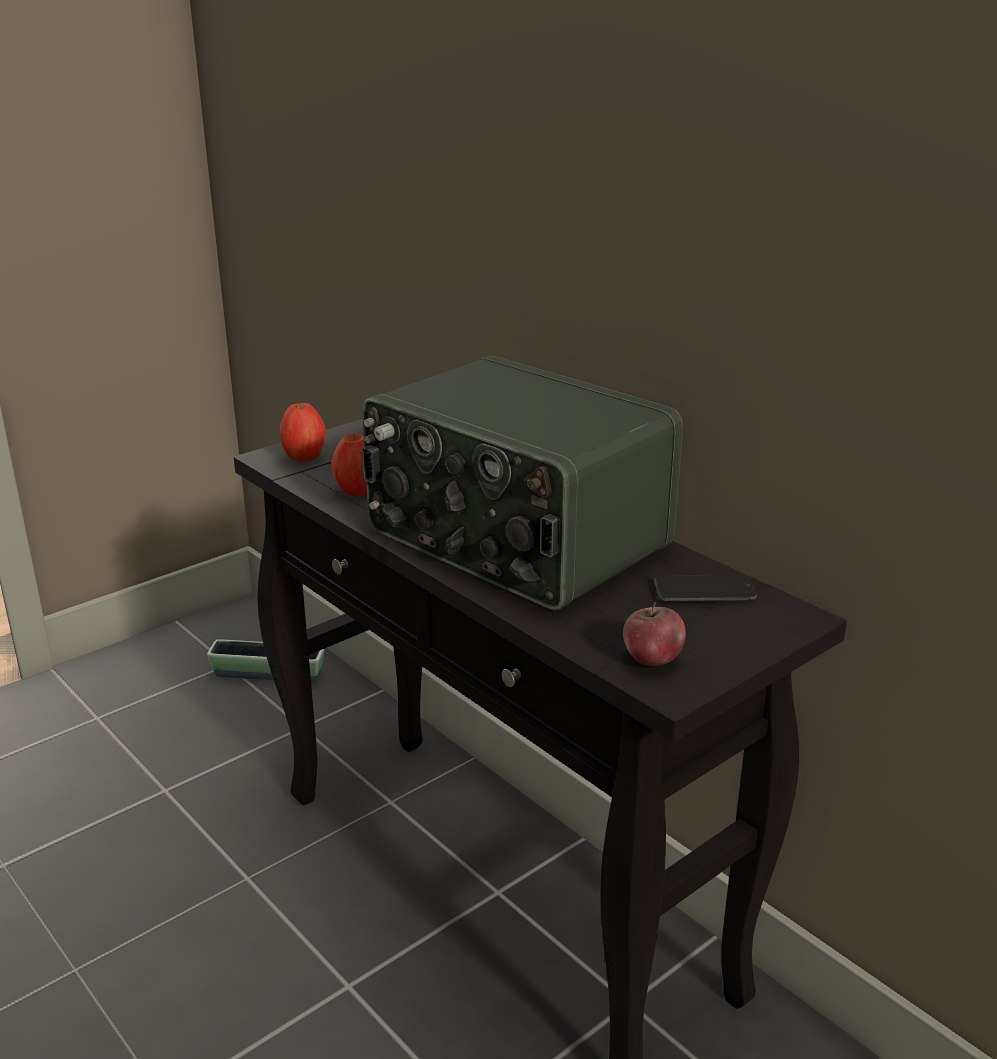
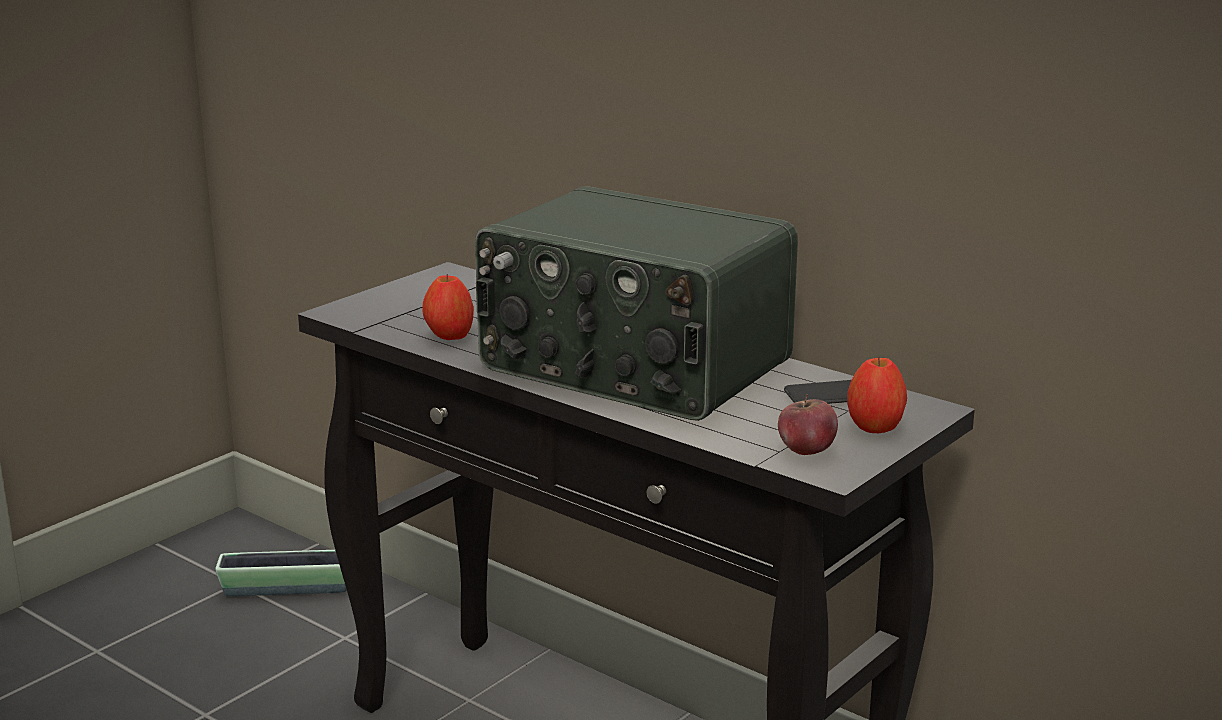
camera: 10 degrees left, 5 degrees down
(304, 457) = (376, 309): apple -> apple (875, 427)

